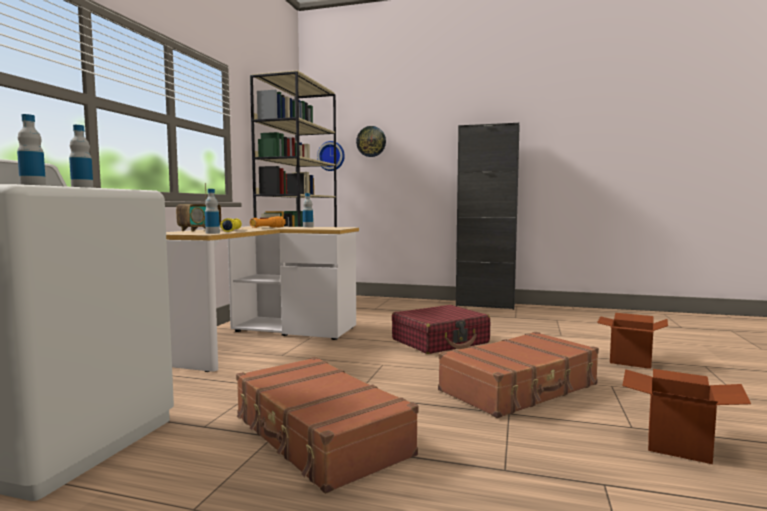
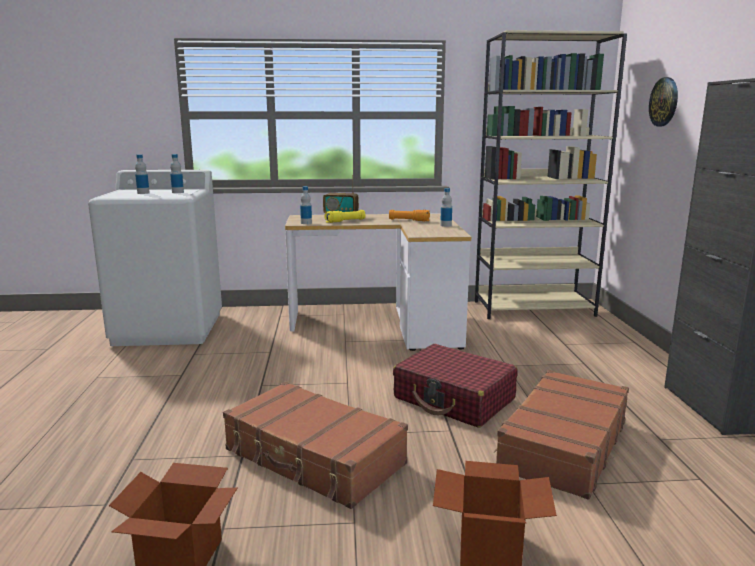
camera: 70 degrees right, 10 degrees up
(318, 436) = (183, 387): brown suitcase -> brown suitcase (562, 445)
(331, 156) = (630, 122): wall clock -> none

